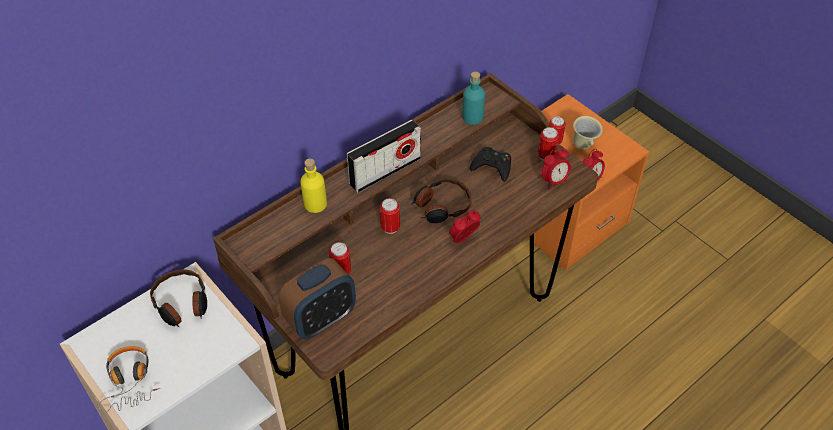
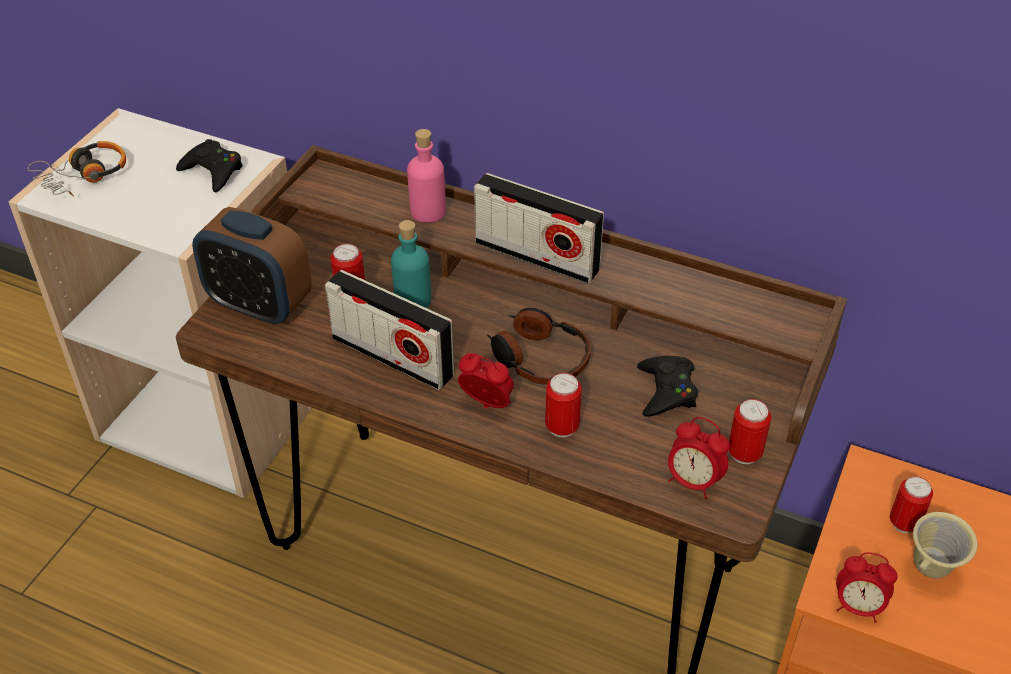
camera: 65 degrees right, 5 degrees down
(182, 304) = (213, 171): headphones -> black game controller
(315, 204) = (428, 211): yellow bottle -> pink bottle
(390, 227) = (460, 317): can -> can (562, 427)
(403, 268) = (392, 356): none -> radio
(472, 117) = (726, 313): turquoise bottle -> turquoise bottle (413, 300)

